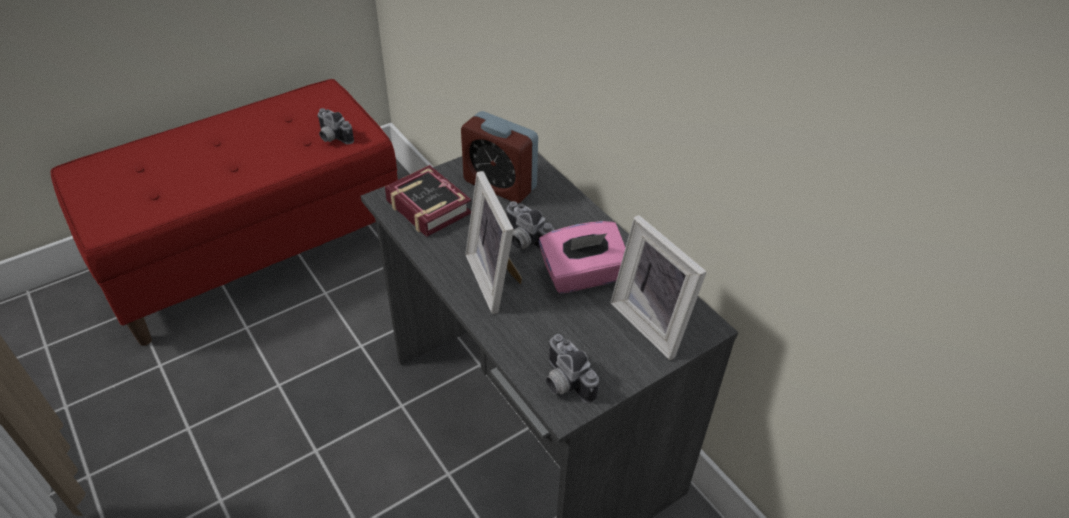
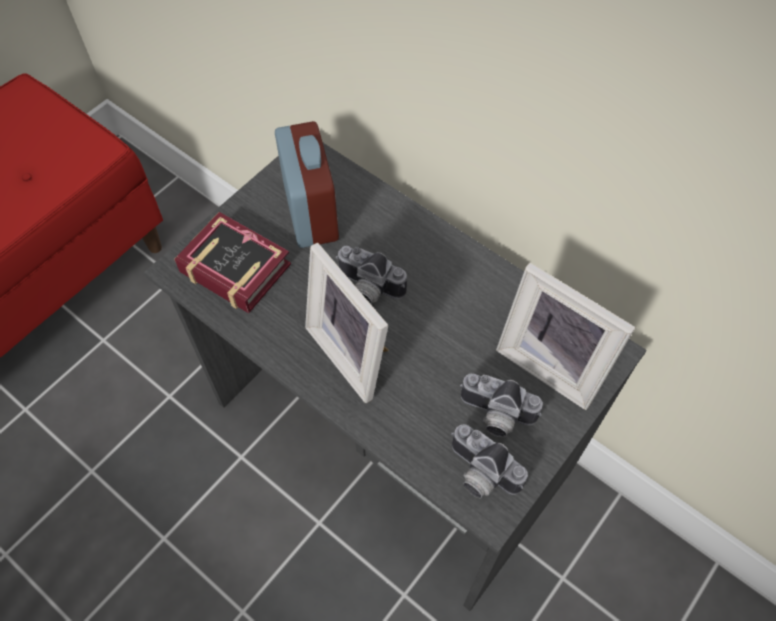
camera: 15 degrees left, 15 degrees up
(332, 138) = (56, 163): camera -> camera (494, 417)
(500, 184) = (311, 213): alarm clock -> alarm clock turned 120 degrees counterclockwise
(582, 276) = (452, 320): pink tissue box -> none

